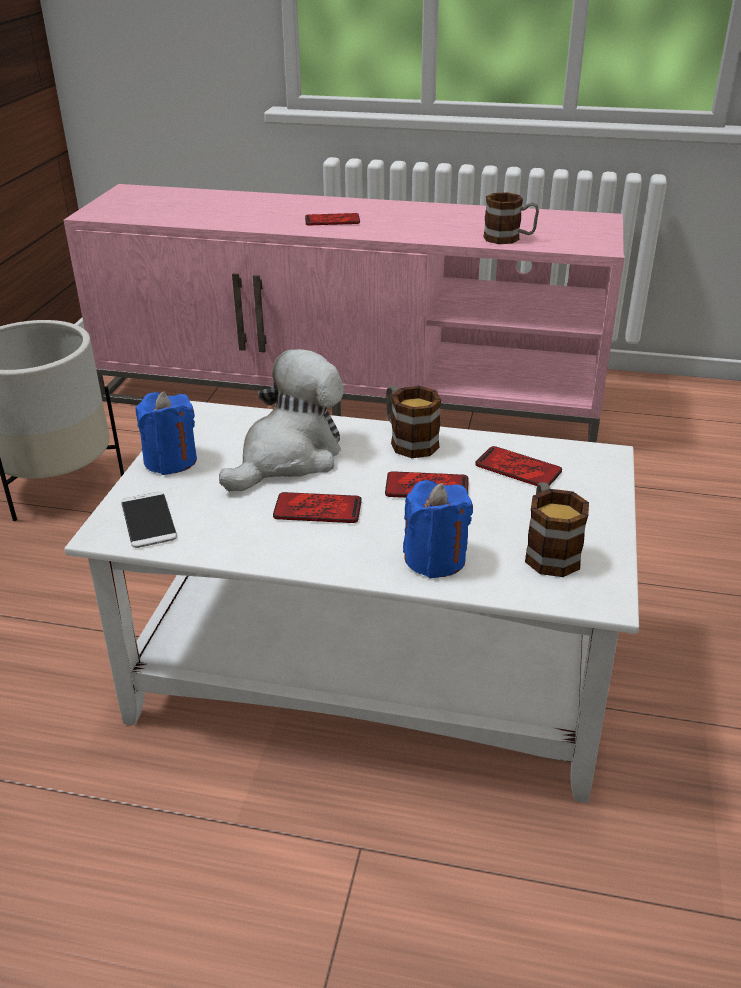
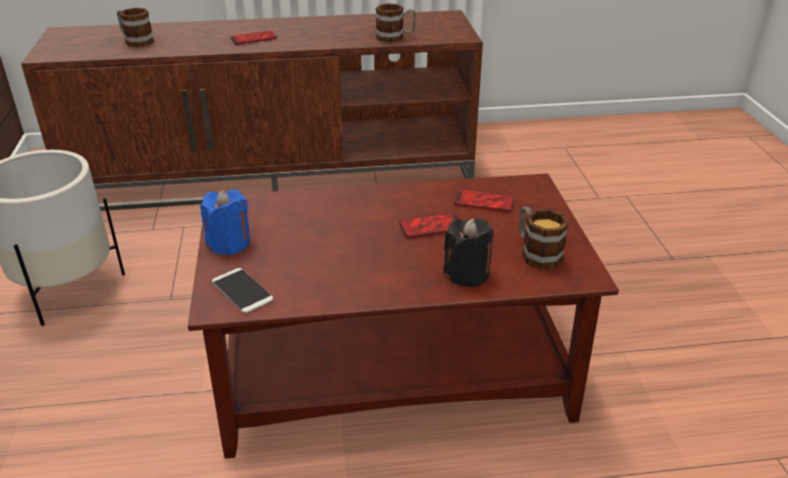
camera: 20 degrees left, 0 degrees up
(289, 457) = (319, 224): plush toy -> none
(317, 509) = (364, 257): phone -> none
(351, 396) = (276, 174): pink tv stand -> brown tv stand
(367, 672) = (391, 374): white coffee table -> brown coffee table
(408, 440) = (397, 196): mug -> mug (135, 41)
(435, 559) = (467, 274): blue candle -> black candle

